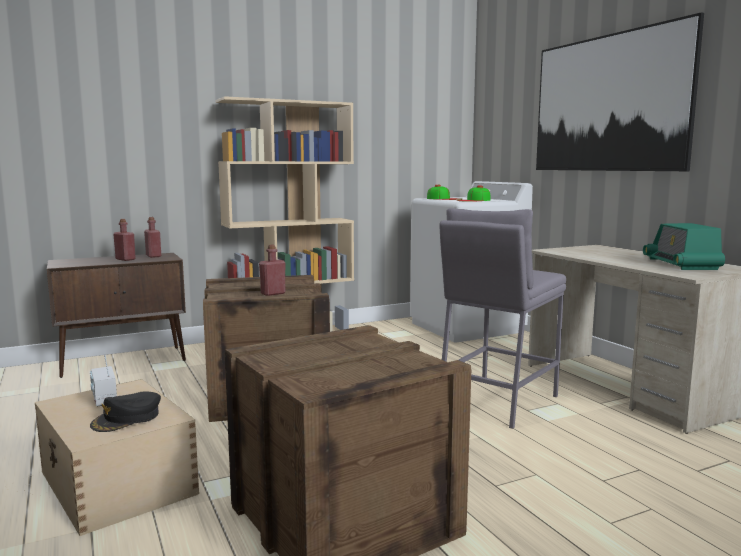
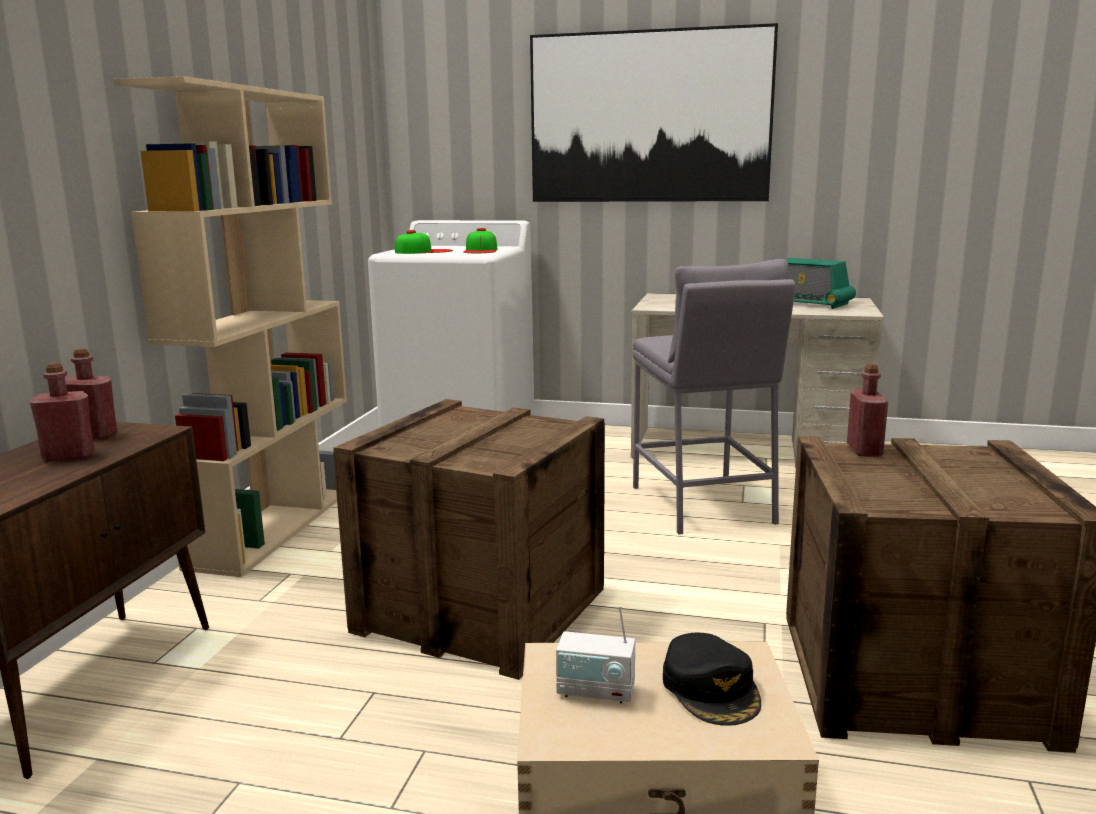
camera: 50 degrees left, 5 degrees up
(273, 293) = (520, 438): red bottle -> red bottle (864, 450)

